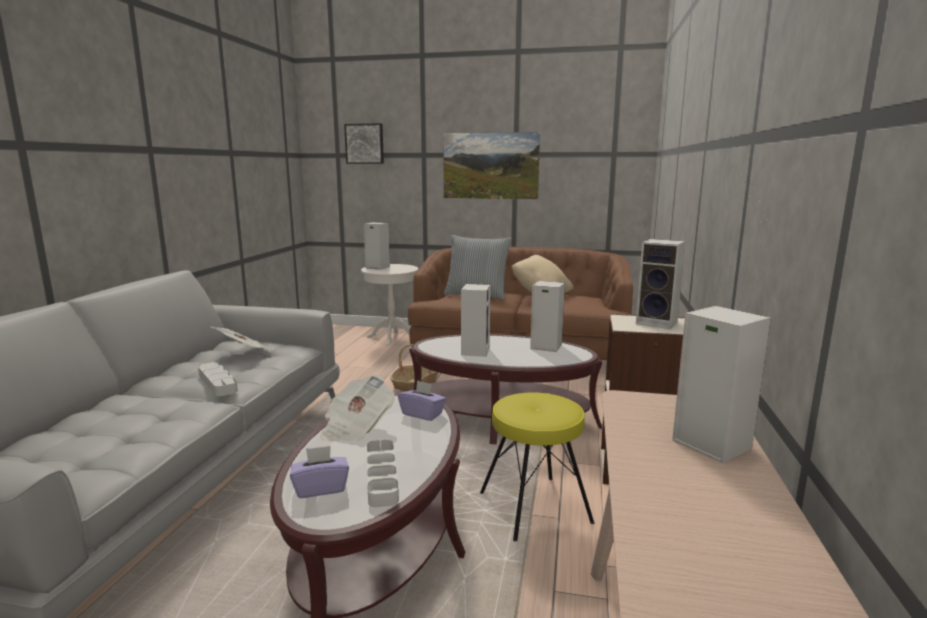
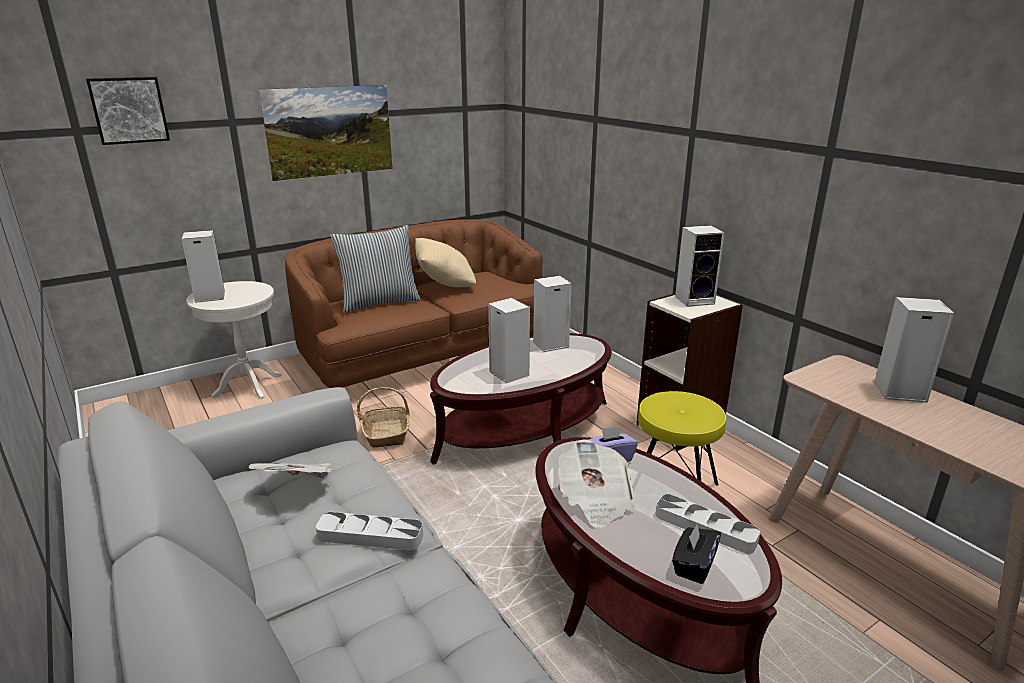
camera: 45 degrees left, 10 degrees up
(320, 488) = (693, 566): purple tissue box -> black tissue box

